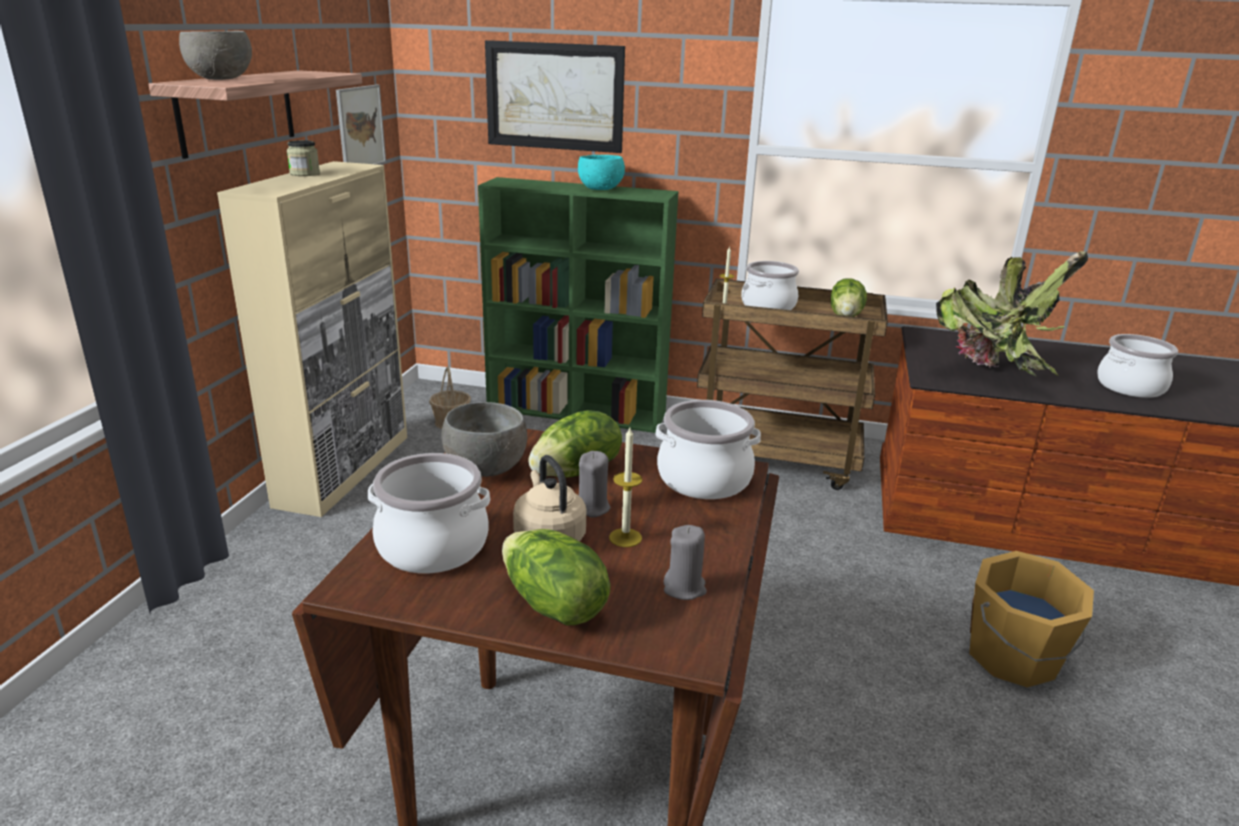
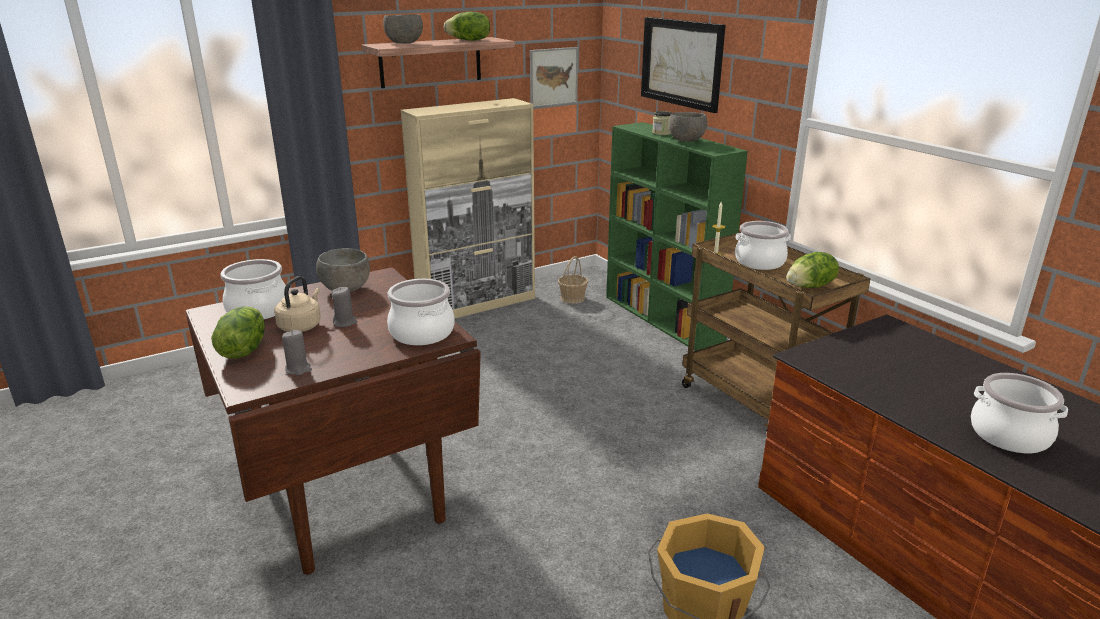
camera: 45 degrees right, 0 degrees up
(305, 174) = (472, 104): jar -> jar (661, 133)
(577, 472) = (377, 306): lettuce -> lettuce (469, 40)
(601, 189) = (687, 141): turquoise bowl -> grey bowl
(625, 537) = (327, 340): candle -> none
(993, 373) = (877, 373): potted plant -> none

